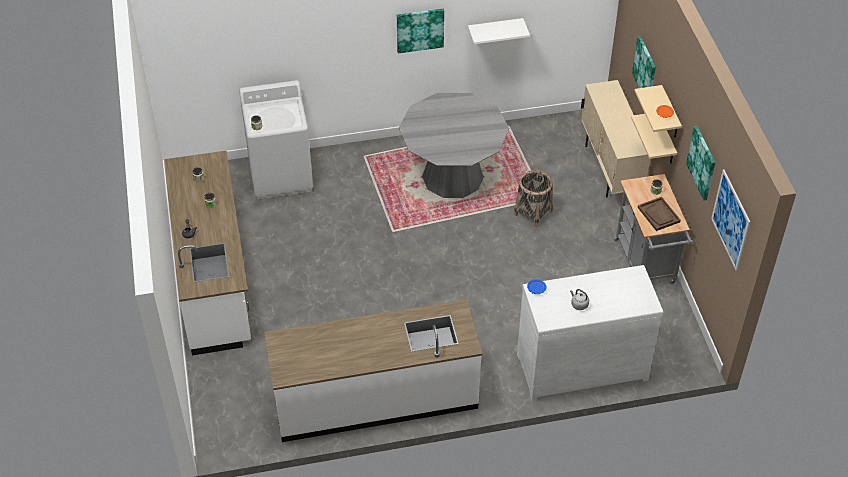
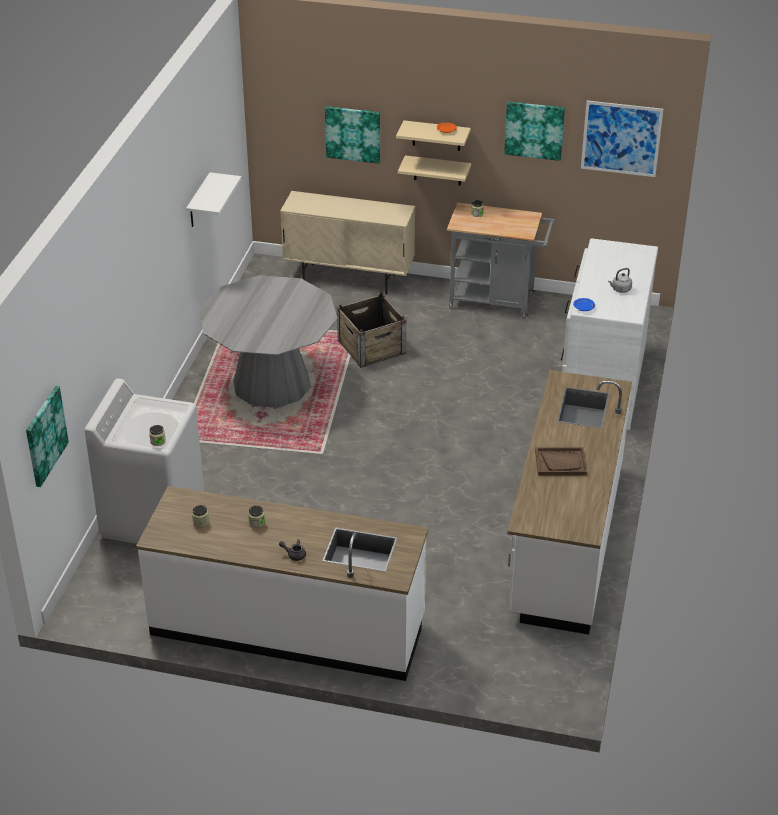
camera: 65 degrees left, 10 degrees down
(420, 30) = (164, 238): picture -> picture (45, 435)
(533, 213) = (371, 347): basket -> crate
(658, 214) = (510, 222): brown tray -> brown tray (561, 463)

